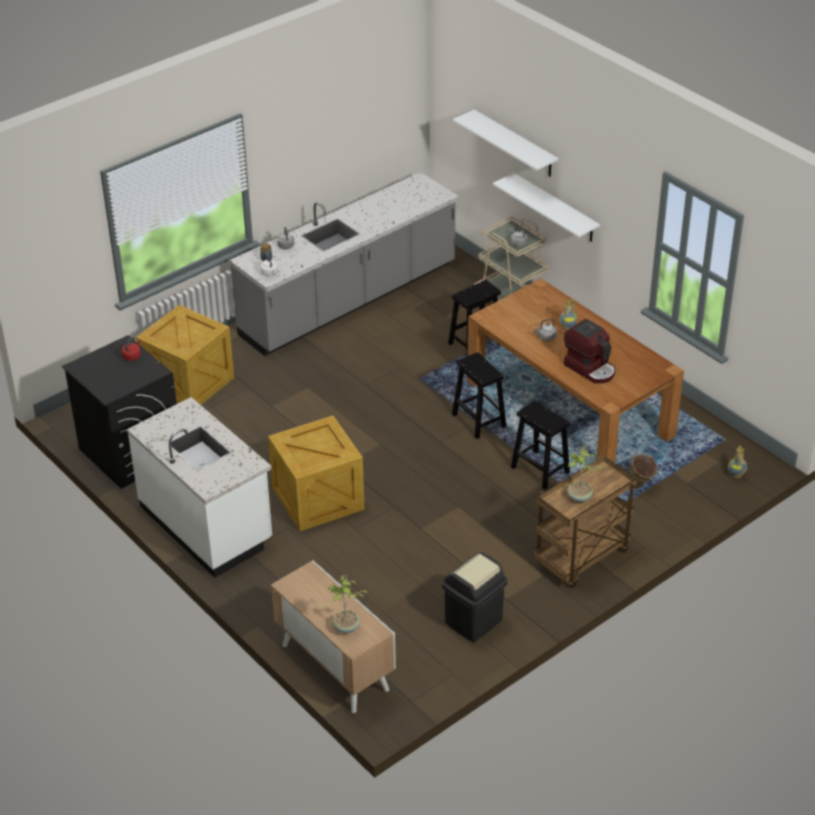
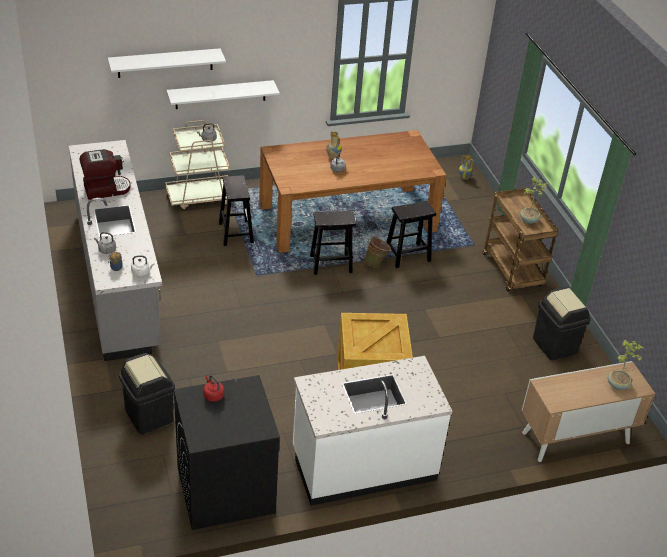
camera: 70 degrees left, 0 degrees up
(188, 382) = (148, 416): crate -> black trash can
(590, 368) = (388, 164): coffee machine -> coffee machine (106, 189)
(639, 486) = (452, 219): green bucket -> green bucket (376, 263)

